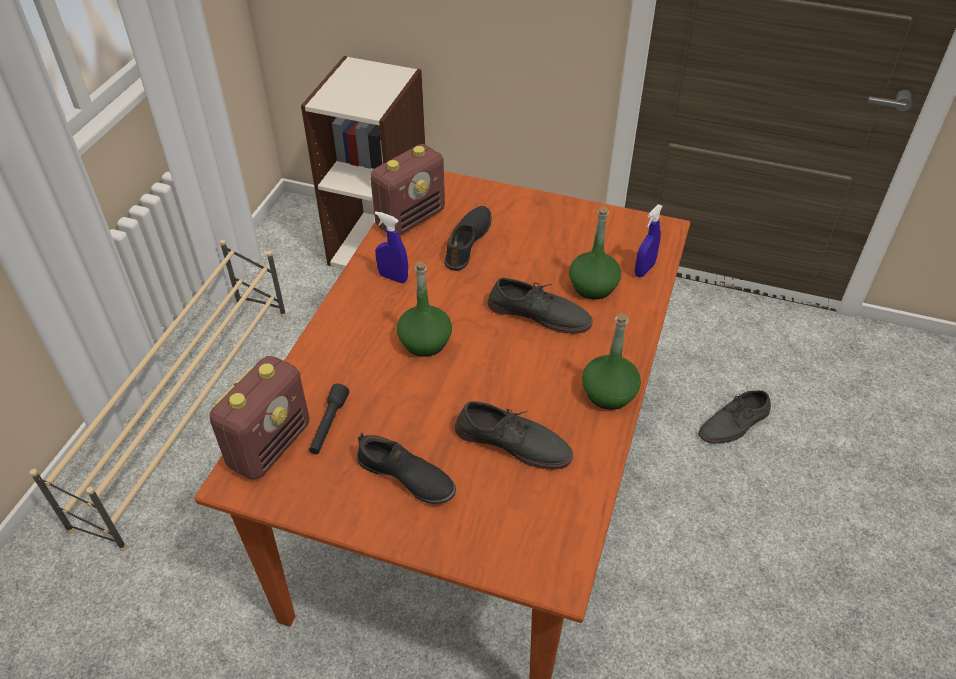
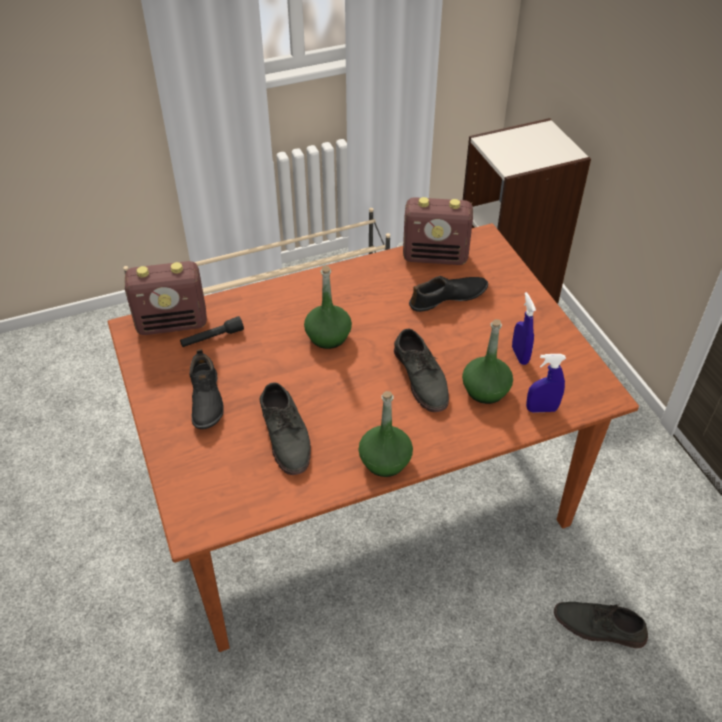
camera: 50 degrees right, 0 degrees up
(393, 277) = (369, 285): blue spray bottle -> blue spray bottle (520, 355)

